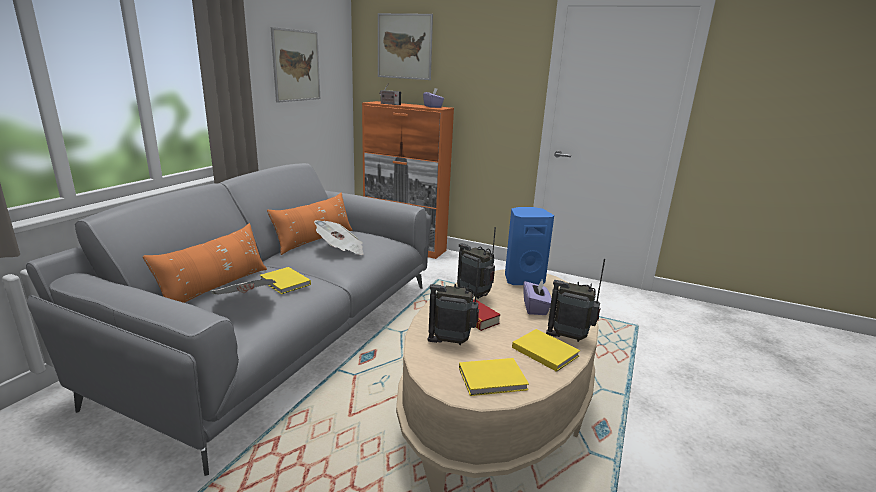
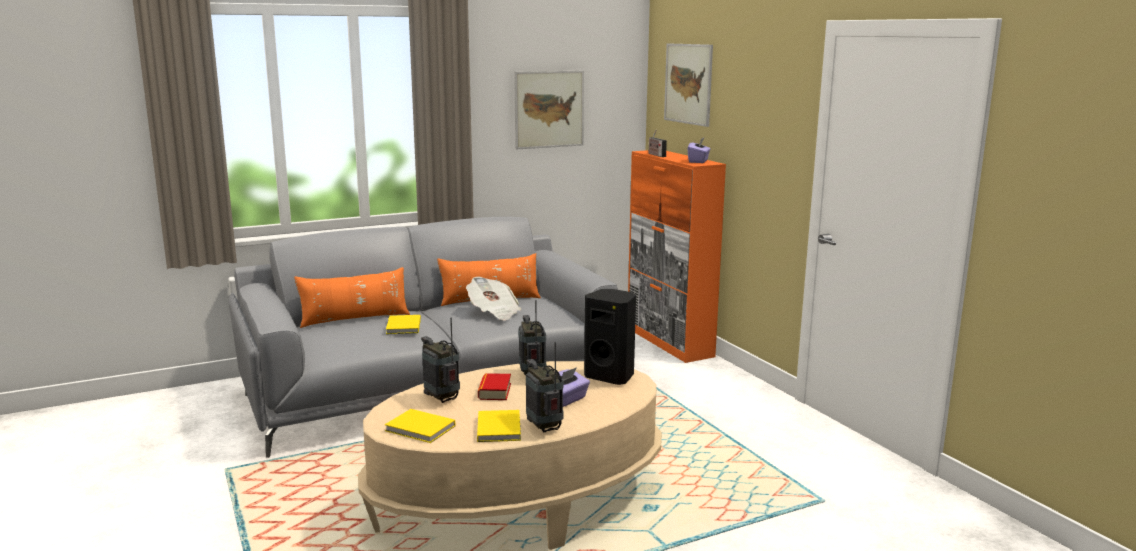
camera: 40 degrees right, 5 degrees down
(245, 302) = (353, 333): newspaper -> none
(523, 279) = (610, 376): blue speaker -> black speaker

